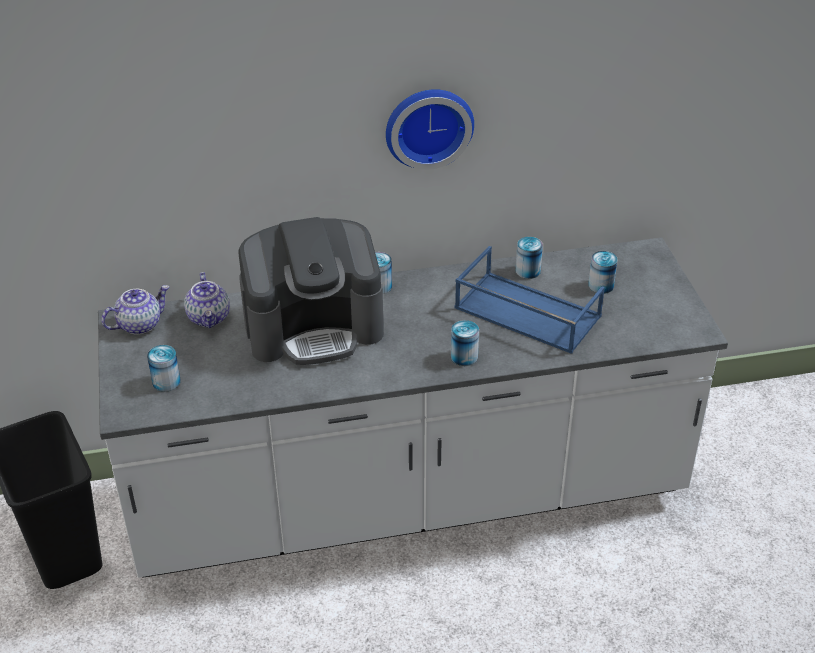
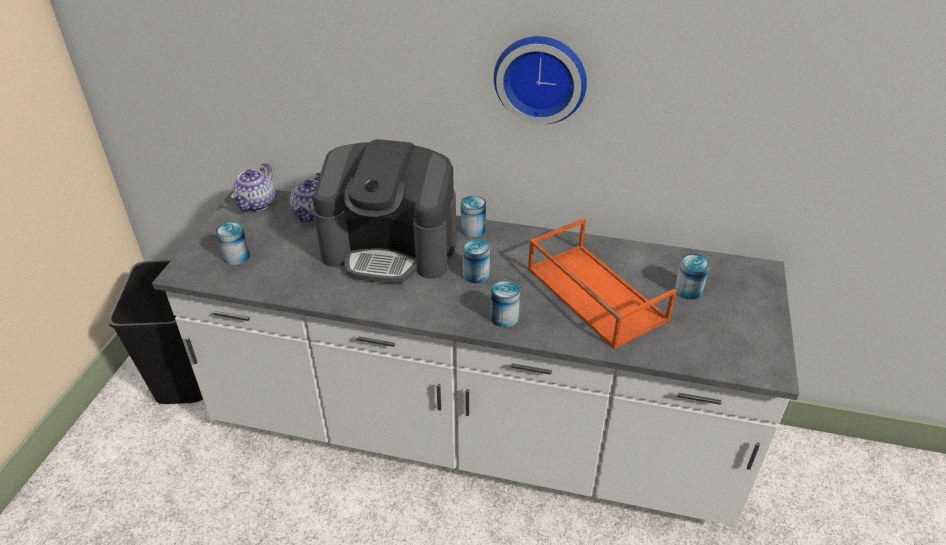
camera: 25 degrees right, 0 degrees up
(139, 324) = (257, 204): teapot -> teapot turned 120 degrees clockwise
(525, 312) = (593, 293): blue tray -> orange tray
(528, 271) = (622, 255): can -> can (476, 274)

